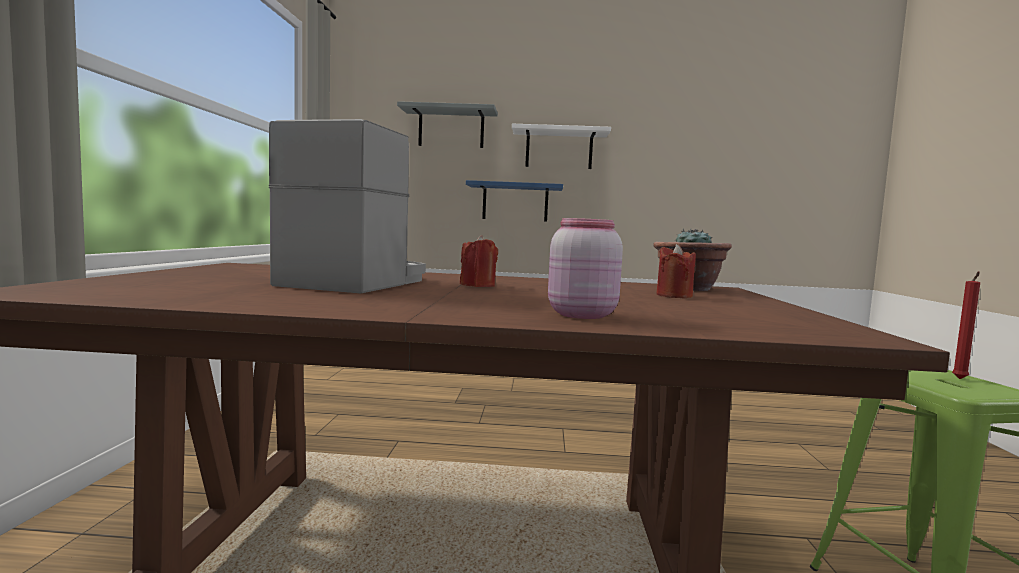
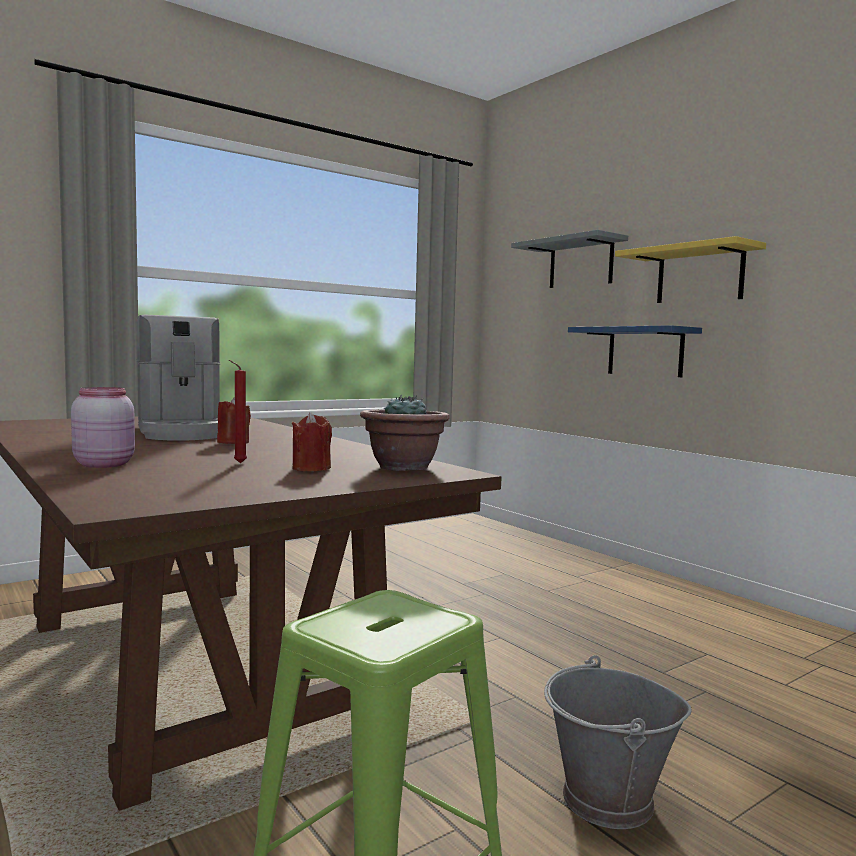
camera: 50 degrees right, 0 degrees up
(358, 282) = (181, 432): coffee machine -> coffee machine turned 90 degrees clockwise
(559, 149) = (699, 275): white shelf -> yellow shelf
(795, 485) = (607, 800): none -> grey bucket
(960, 379) = (415, 626): red candle -> red candle (238, 463)

